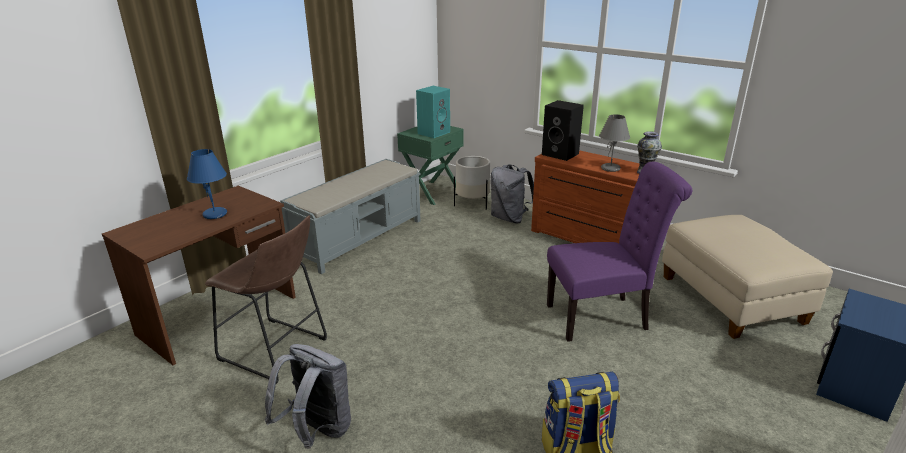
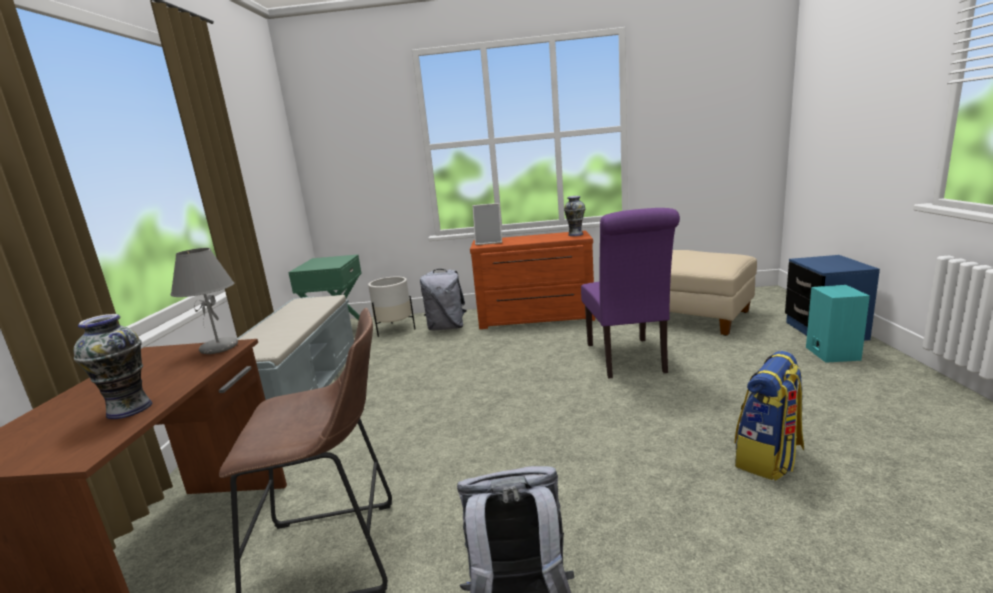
camera: 35 degrees left, 10 degrees down
(188, 230) = (130, 409): none -> vase
(215, 214) = (155, 379): blue table lamp -> none
(434, 132) = (331, 262): turquoise speaker -> turquoise speaker (830, 353)
(561, 154) = (489, 242): black speaker -> picture frame
(603, 317) = (627, 360): purple chair -> purple chair turned 135 degrees clockwise
(610, 169) = (546, 239): grey table lamp -> grey table lamp (219, 348)

